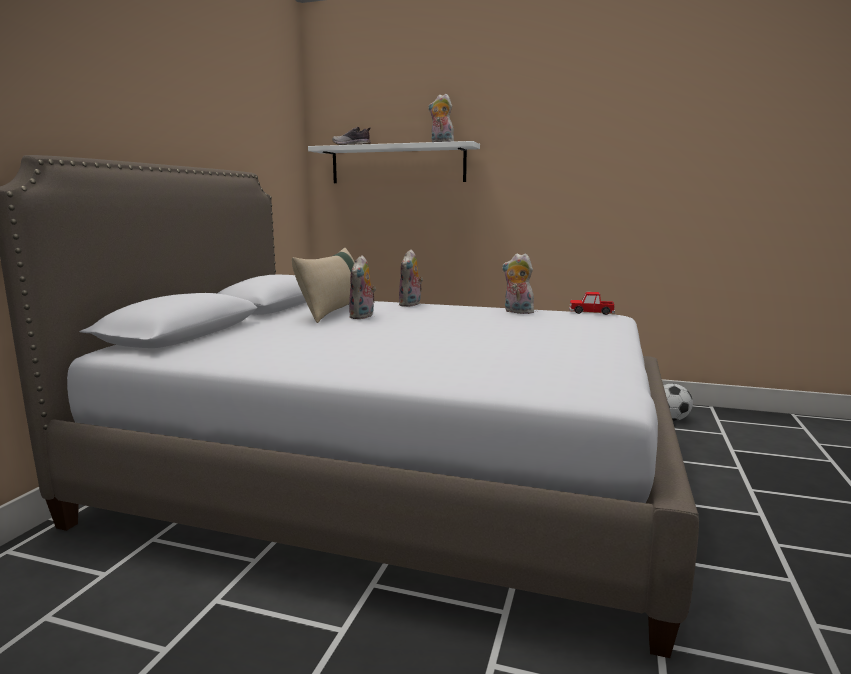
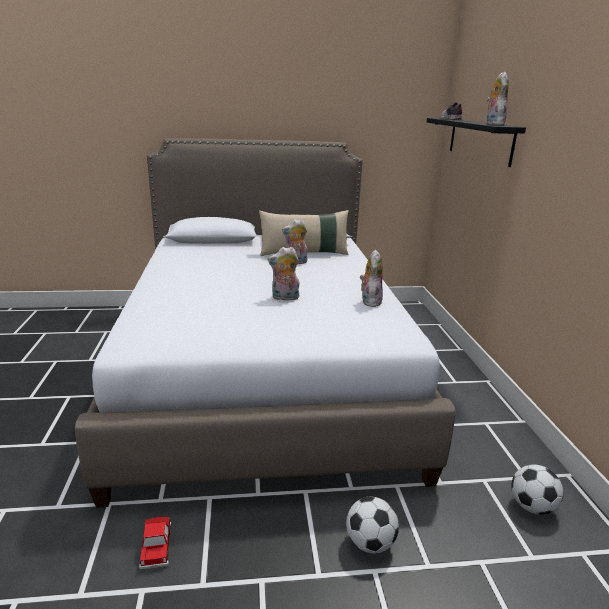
camera: 65 degrees right, 10 degrees up
(397, 164) = (479, 140): white shelf -> black shelf
(411, 305) = (355, 267): plush toy -> plush toy (284, 298)
(591, 312) = (408, 329): toy car -> toy car (156, 546)
(717, 484) = (369, 543): none -> football

